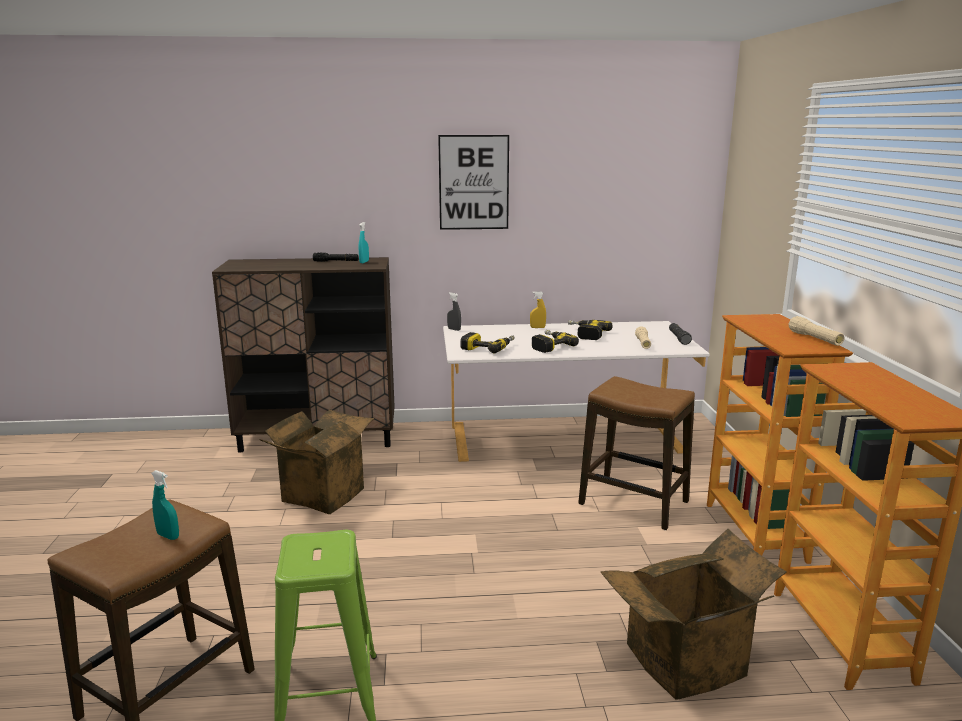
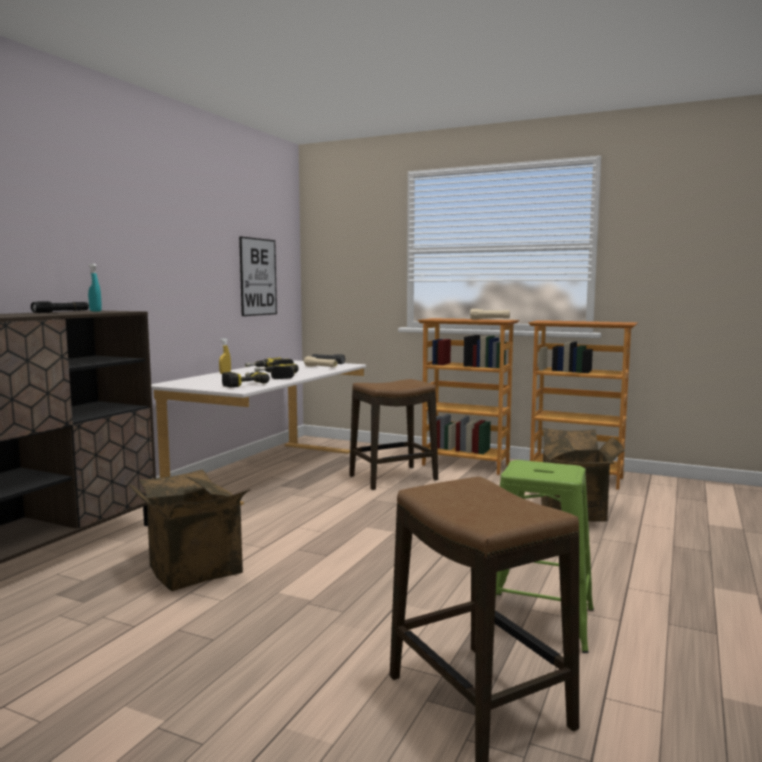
camera: 60 degrees left, 10 degrees down
(168, 536) = (487, 494): turquoise spray bottle -> none
(454, 329) = (167, 384): grey spray bottle -> none
(473, 182) = (159, 232): picture -> picture (258, 277)

